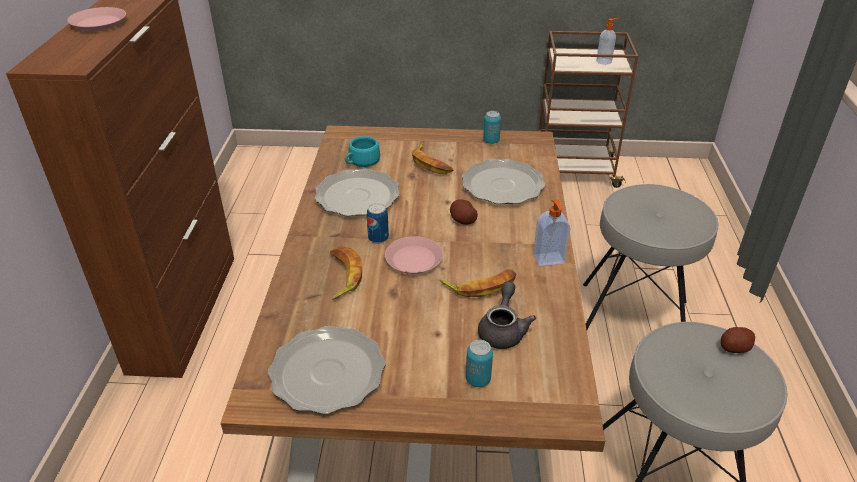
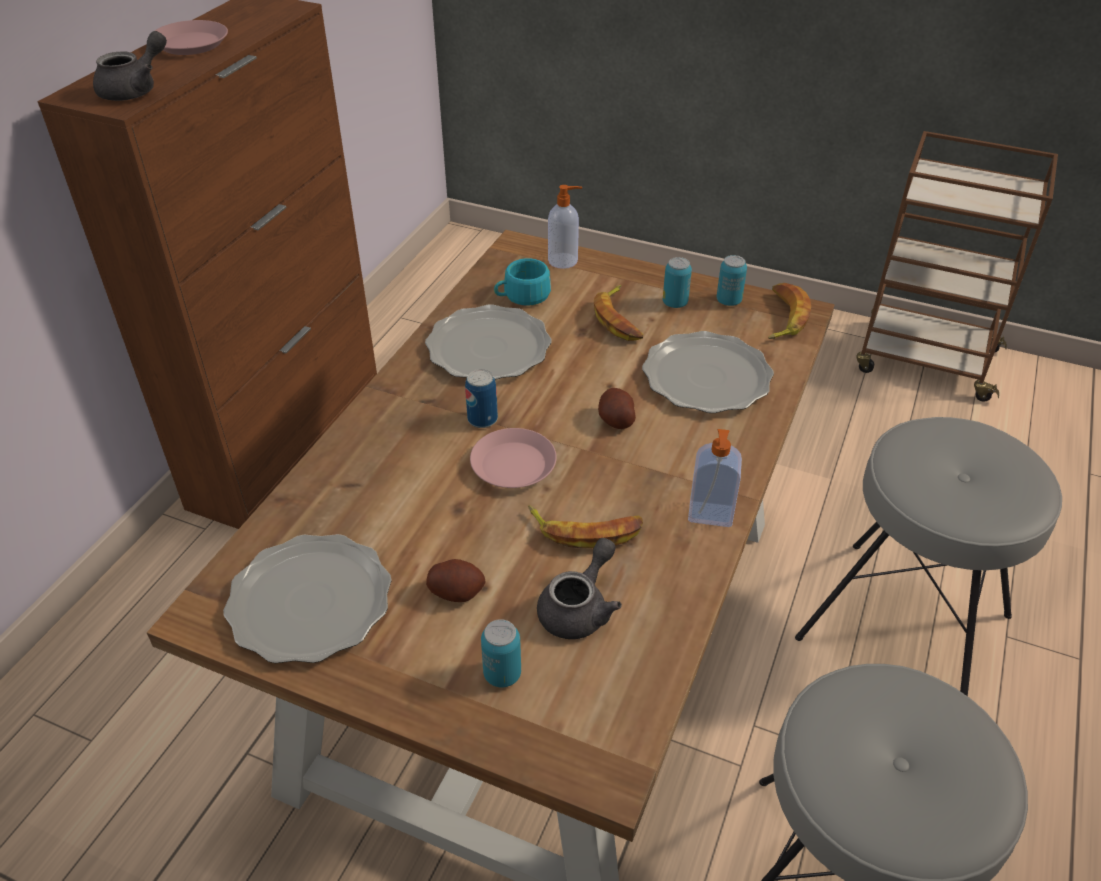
camera: 20 degrees right, 5 degrees up
(80, 56) = (136, 90): none -> grey teapot
(342, 275) = (404, 464): banana -> banana (783, 317)
(459, 148) = (675, 303): none -> can
(604, 61) = (999, 197): soap dispenser -> soap dispenser (564, 261)
(734, 348) = (964, 736): potato -> potato (457, 592)

